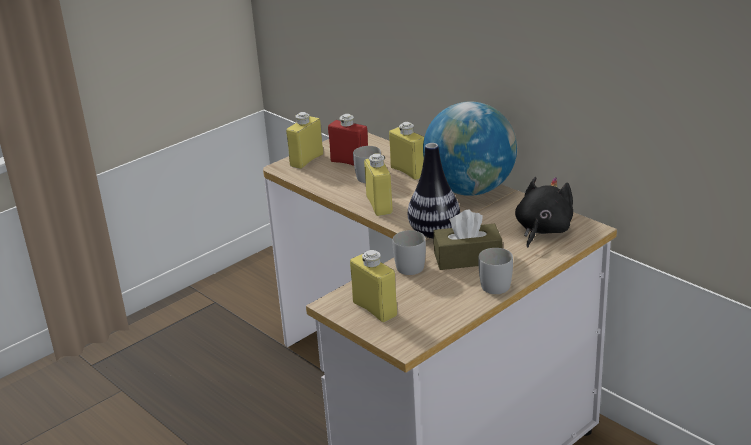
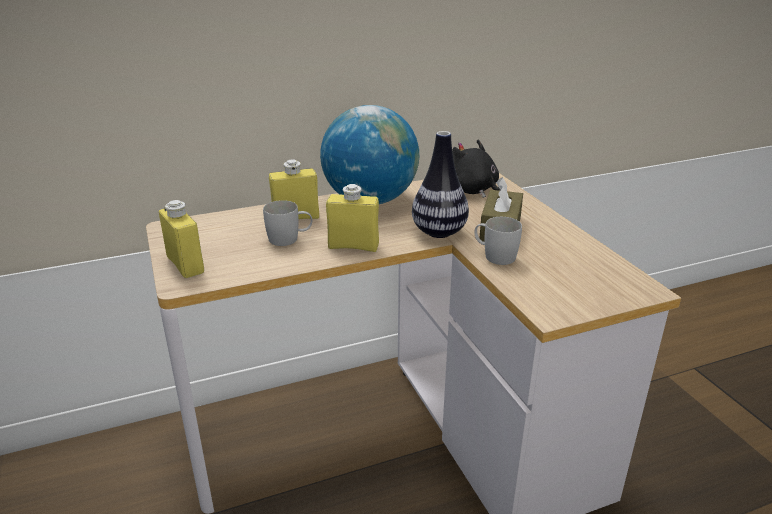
camera: 70 degrees left, 0 degrees up
(350, 162) = (230, 242): red bottle -> none
(375, 309) = (572, 292): yellow bottle -> none
(493, 283) = (553, 228): white mug -> none

